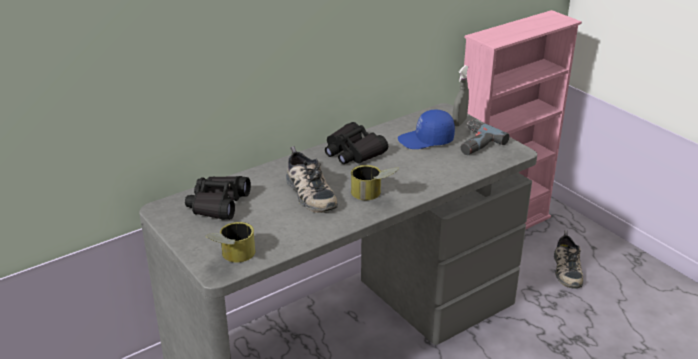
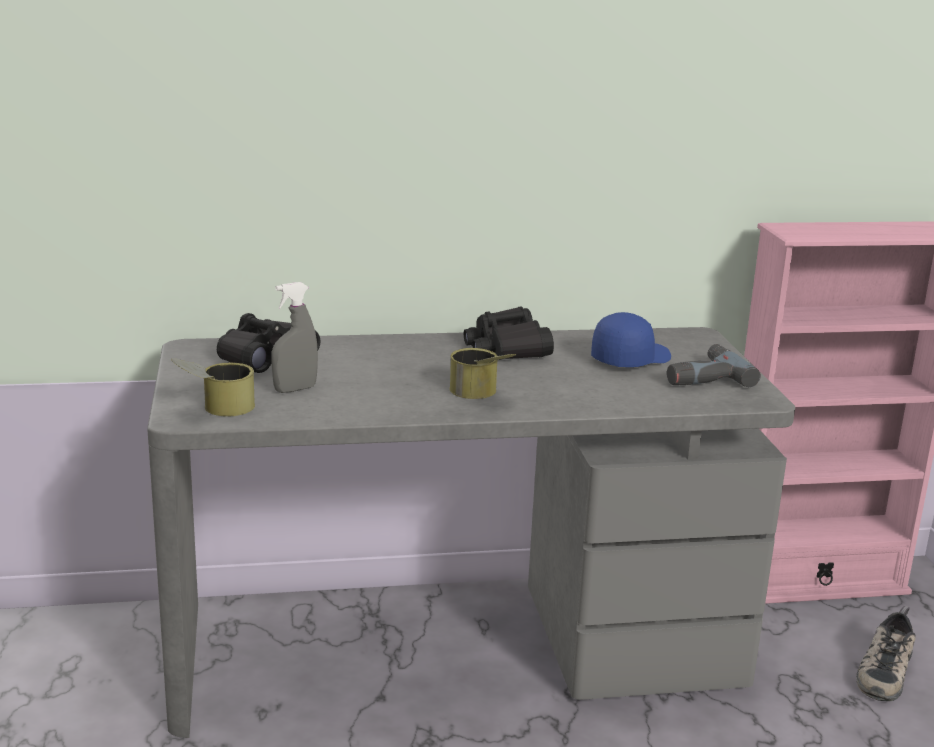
camera: 25 degrees right, 10 degrees down
(308, 193) = (393, 373): shoe -> none
(426, 140) = (630, 358): blue cap -> blue cap turned 120 degrees clockwise
(459, 122) = (706, 351): grey spray bottle -> grey spray bottle (295, 389)

